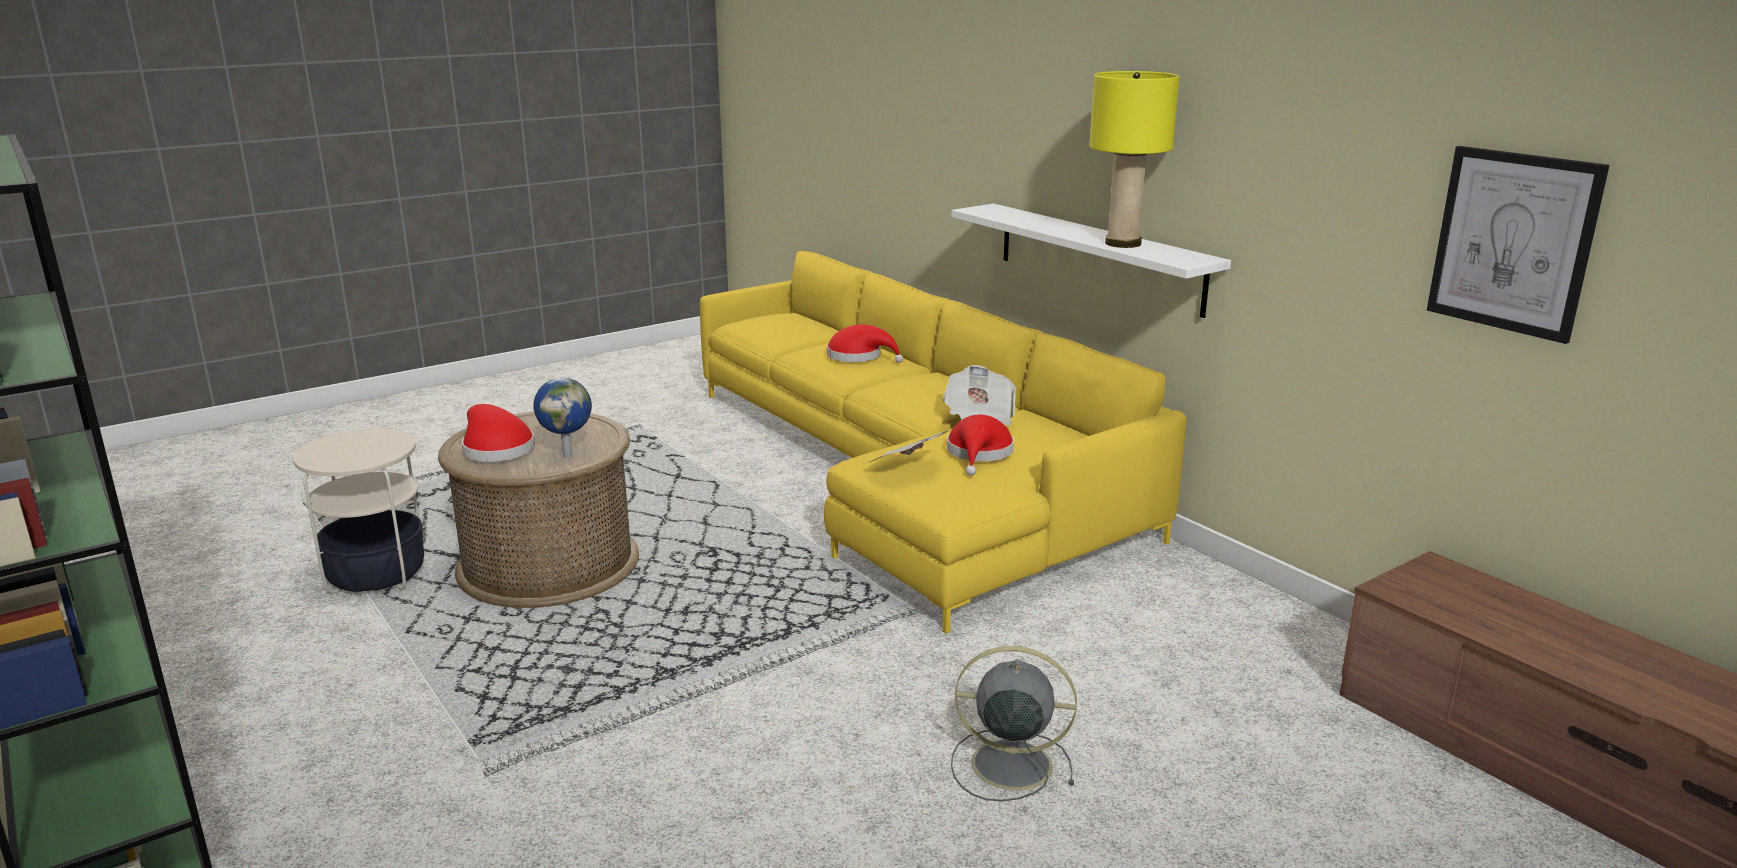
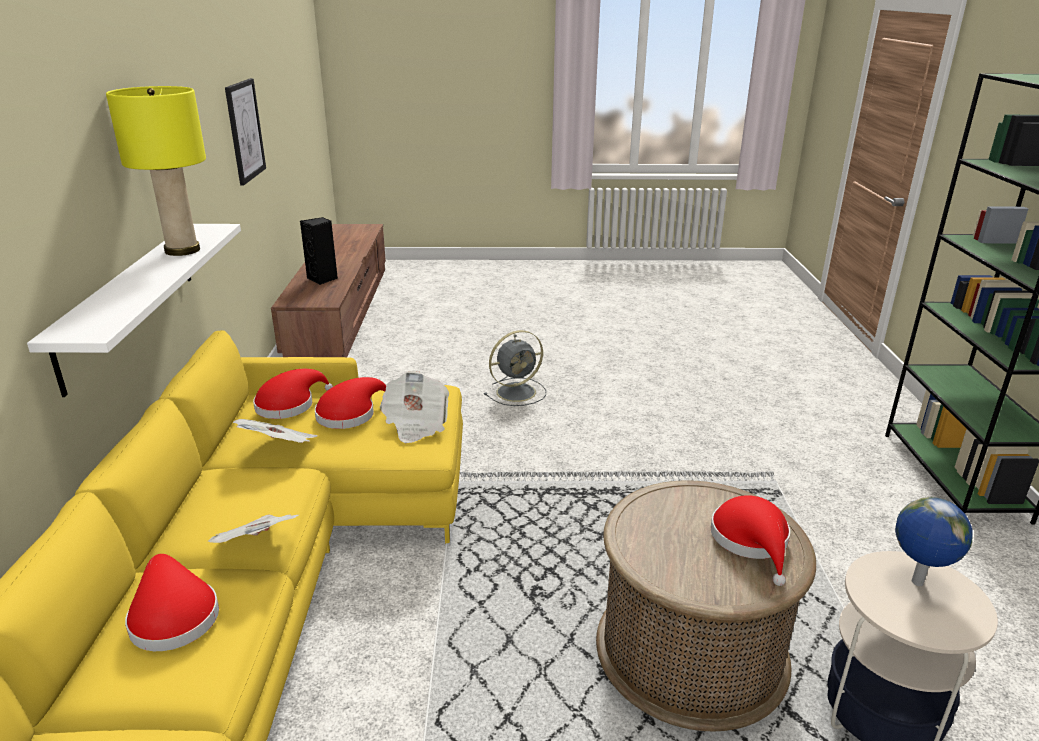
camera: 145 degrees left, 5 degrees up
(568, 455) = (681, 505): globe -> globe (916, 583)
(871, 382) = (258, 545): none -> newspaper
(1007, 764) = (517, 392): grey fan -> grey fan turned 75 degrees counterclockwise
(1051, 443) = (289, 405): none -> red hat
(1548, 634) = (323, 279): none -> black speaker

